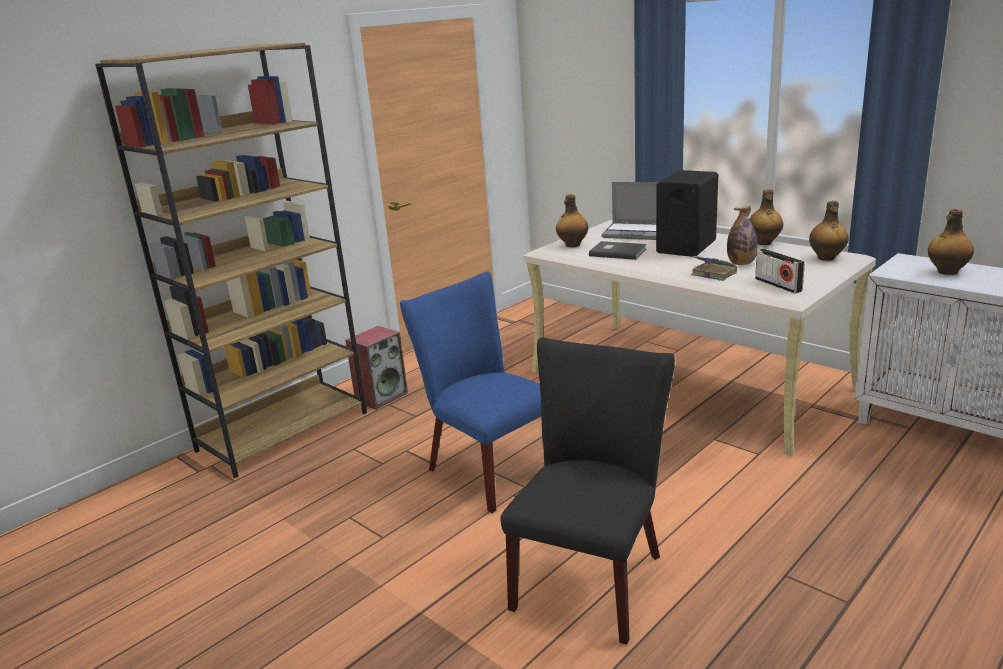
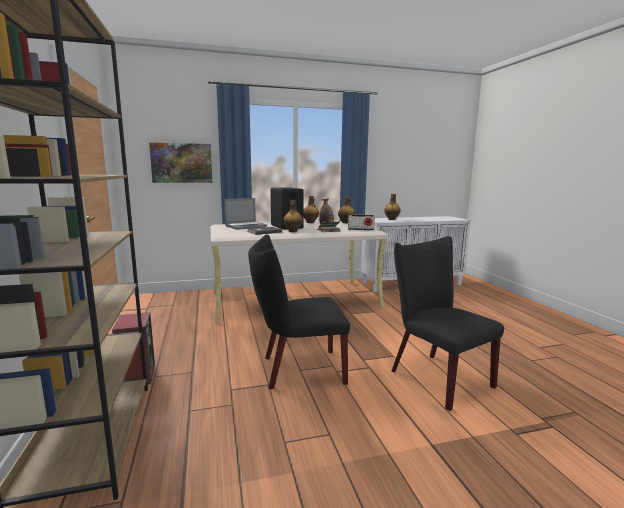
camera: 60 degrees left, 10 degrees down
(487, 468) = (297, 370): blue chair -> black chair
(572, 245) = (230, 233): bottle -> bottle (292, 231)
(594, 111) = (182, 163): none -> picture

